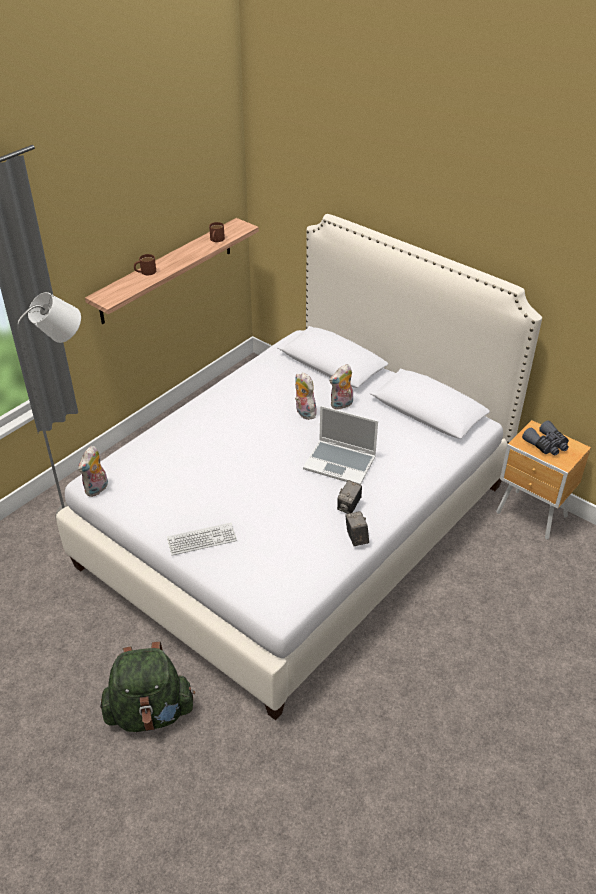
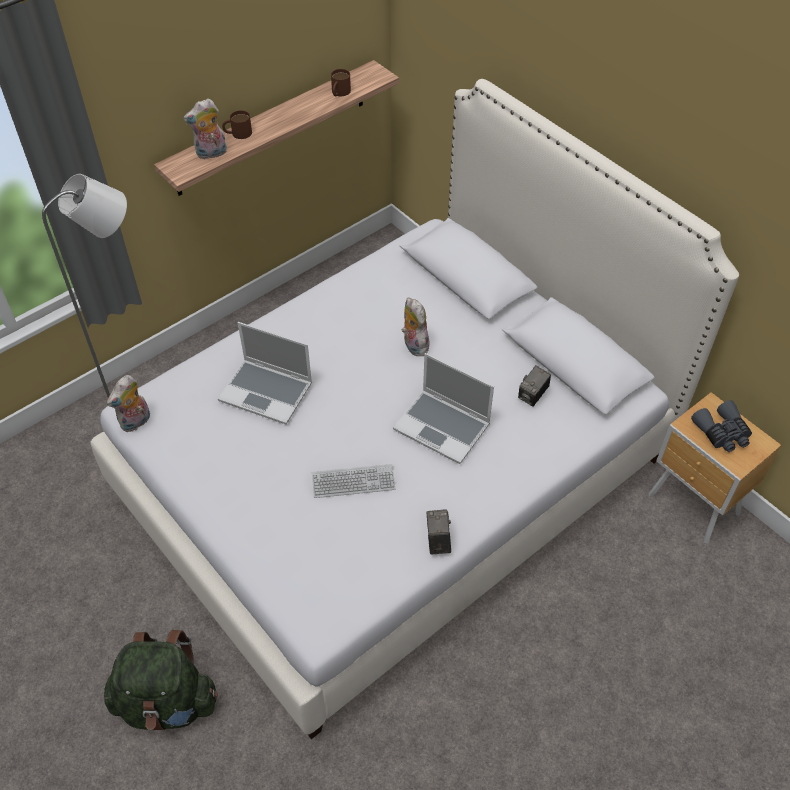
camera: 10 degrees right, 10 degrees up
(198, 456) = (267, 392): none -> laptop
(202, 540) = (245, 514): keyboard -> keyboard (353, 482)
(341, 405) = (464, 340): plush toy -> plush toy (211, 154)
(349, 506) = (439, 493): camera -> camera (532, 396)

